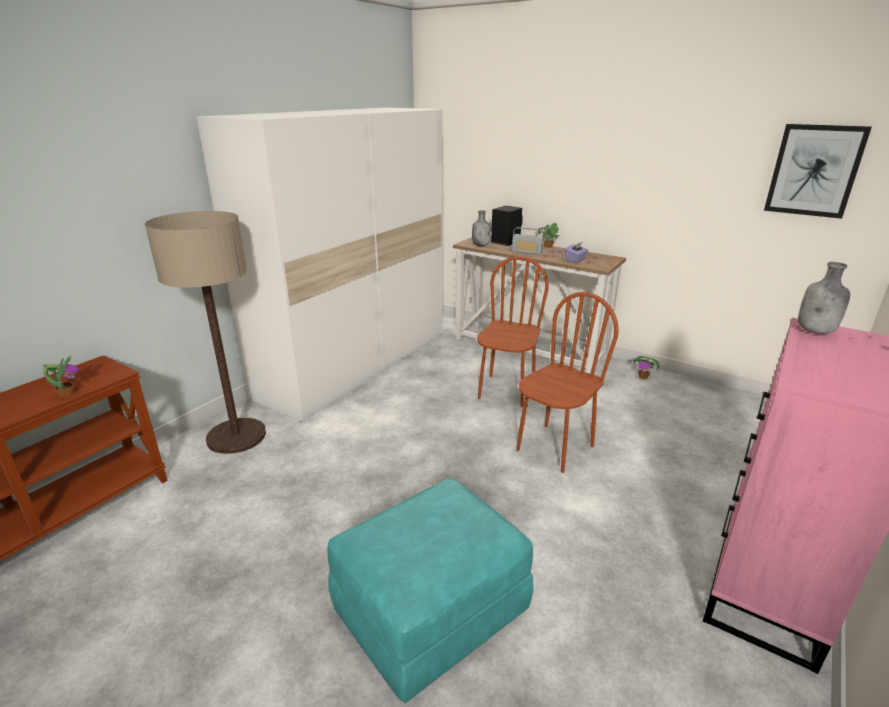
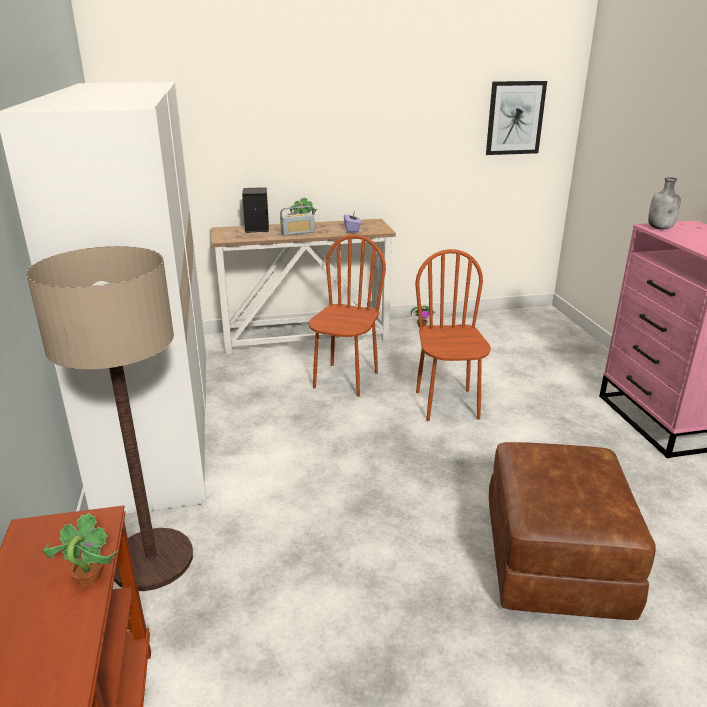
camera: 45 degrees left, 0 degrees up
(430, 612) = (555, 561): turquoise ottoman -> brown ottoman
(481, 245) = (242, 237): grey bottle -> none
(506, 391) = (345, 380): brown chair -> brown chair turned 45 degrees clockwise

